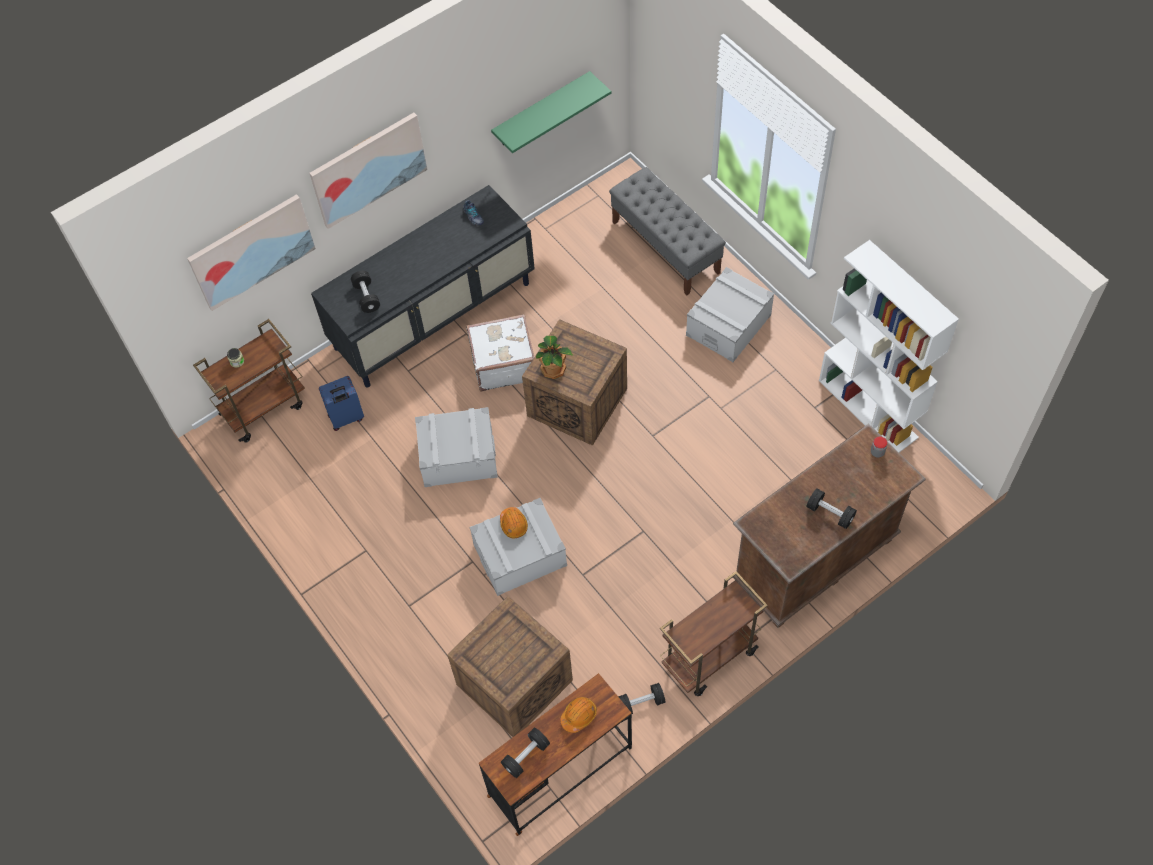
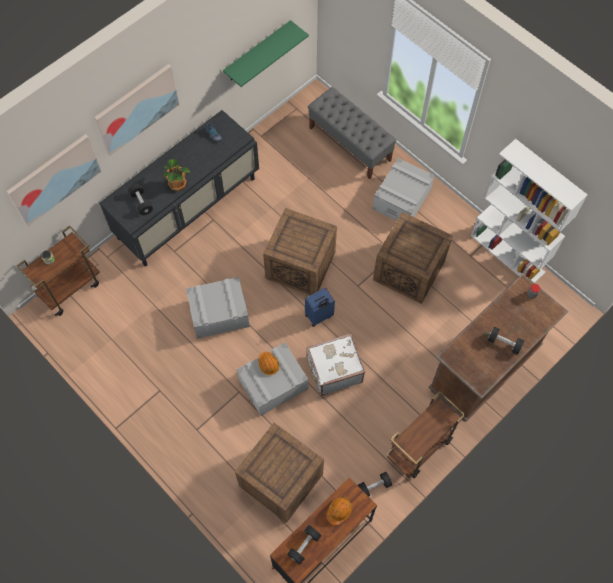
camera: 10 degrees left, 5 degrees up
(346, 418) = (133, 291): blue suitcase -> blue suitcase (319, 316)
(502, 364) = (243, 240): white suitcase -> white suitcase (334, 370)
(554, 369) = (286, 246): potted plant -> potted plant (178, 183)
(728, 420) = (410, 270): none -> crate

